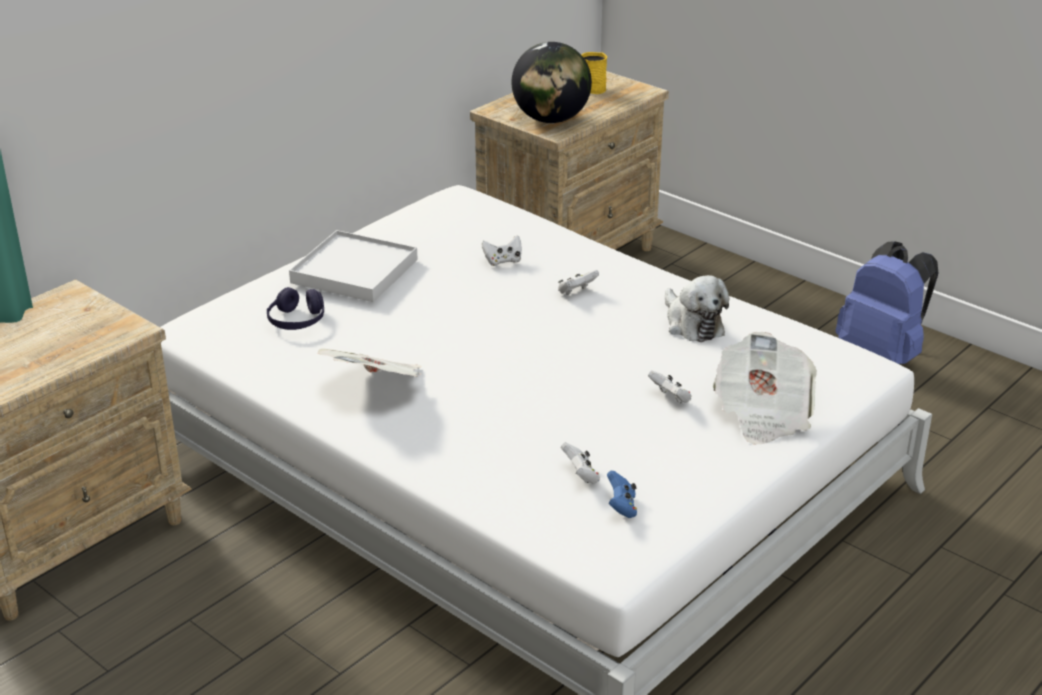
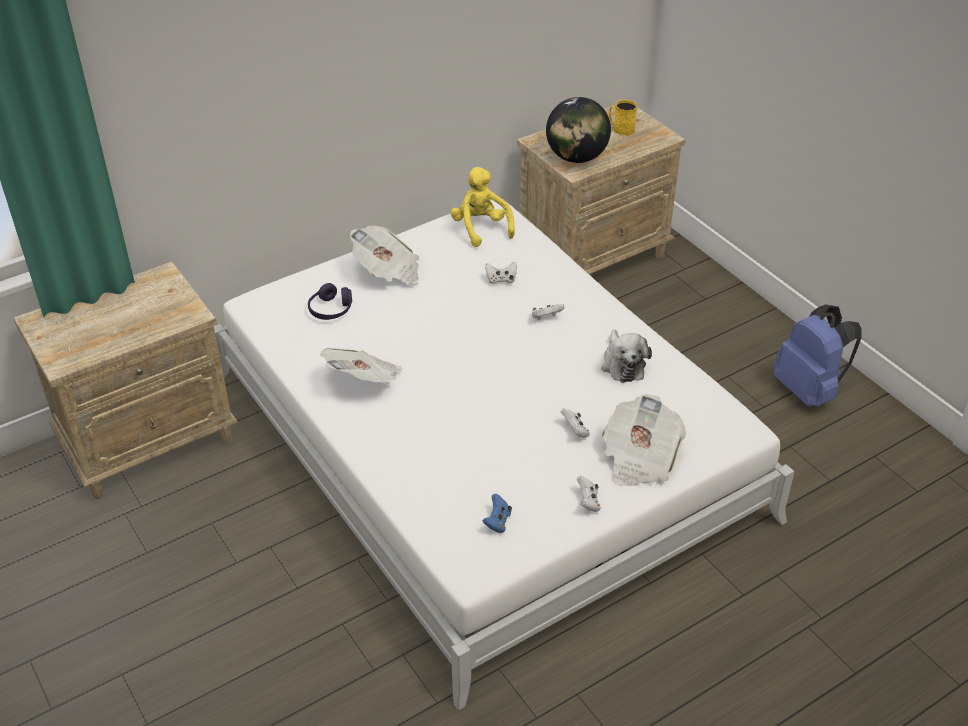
camera: 15 degrees right, 10 degrees up
(355, 271) = (388, 271): white tray -> newspaper
(453, 214) = (481, 228): none -> yellow plush toy
(581, 475) = (479, 488): white game controller -> white game controller (588, 502)

